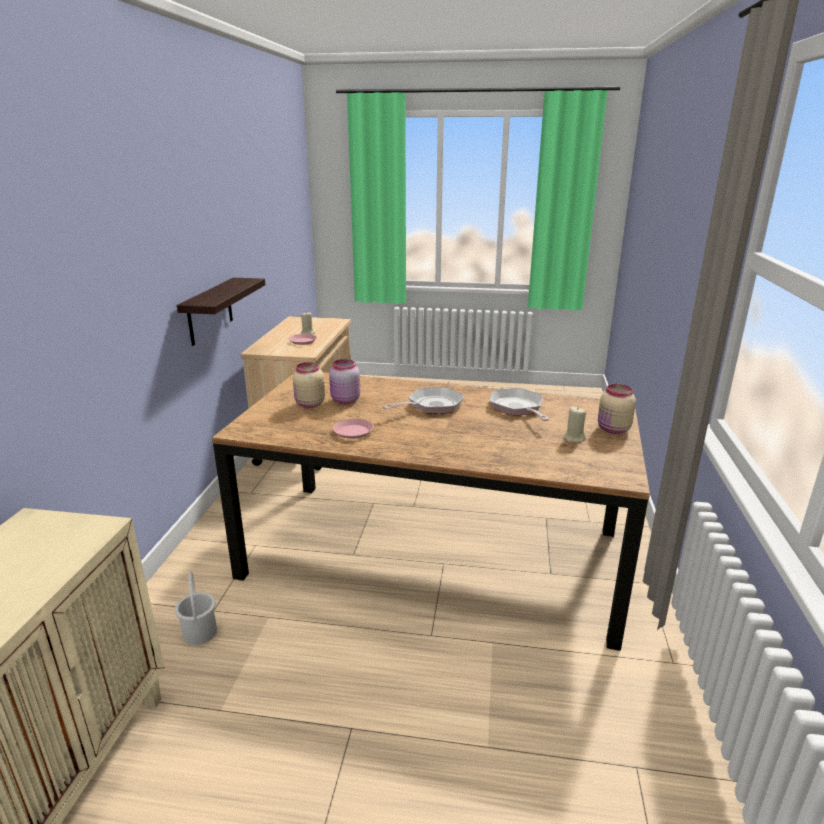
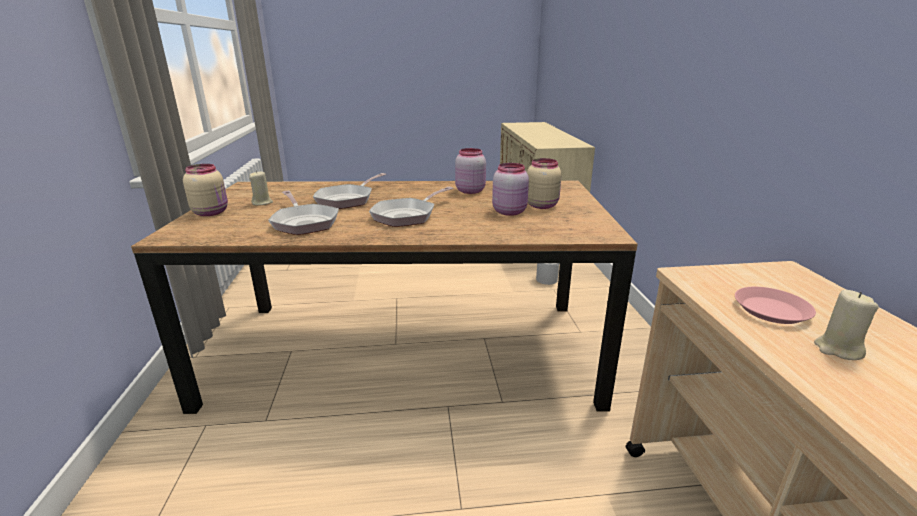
camera: 165 degrees right, 0 degrees up
(210, 311) = (792, 153): shelf -> none
(353, 432) = (470, 191): pink plate -> pink jar
(485, 433) = (348, 199): none -> frying pan

